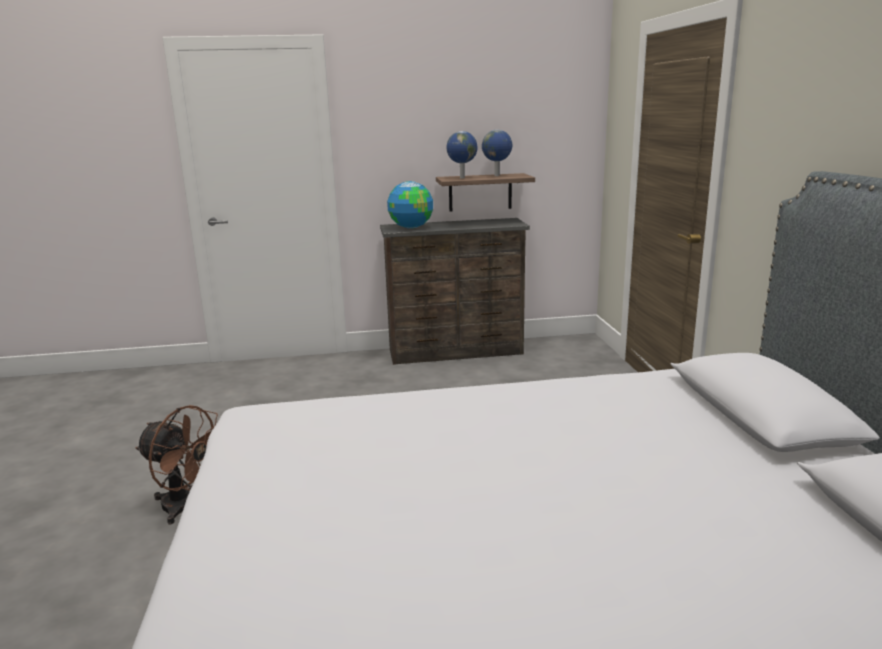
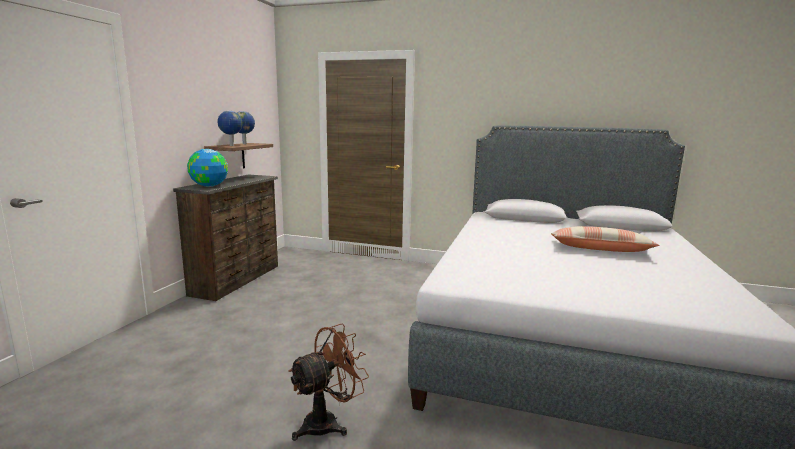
camera: 65 degrees left, 5 degrees down
(574, 524) = (599, 249): none -> pillow

